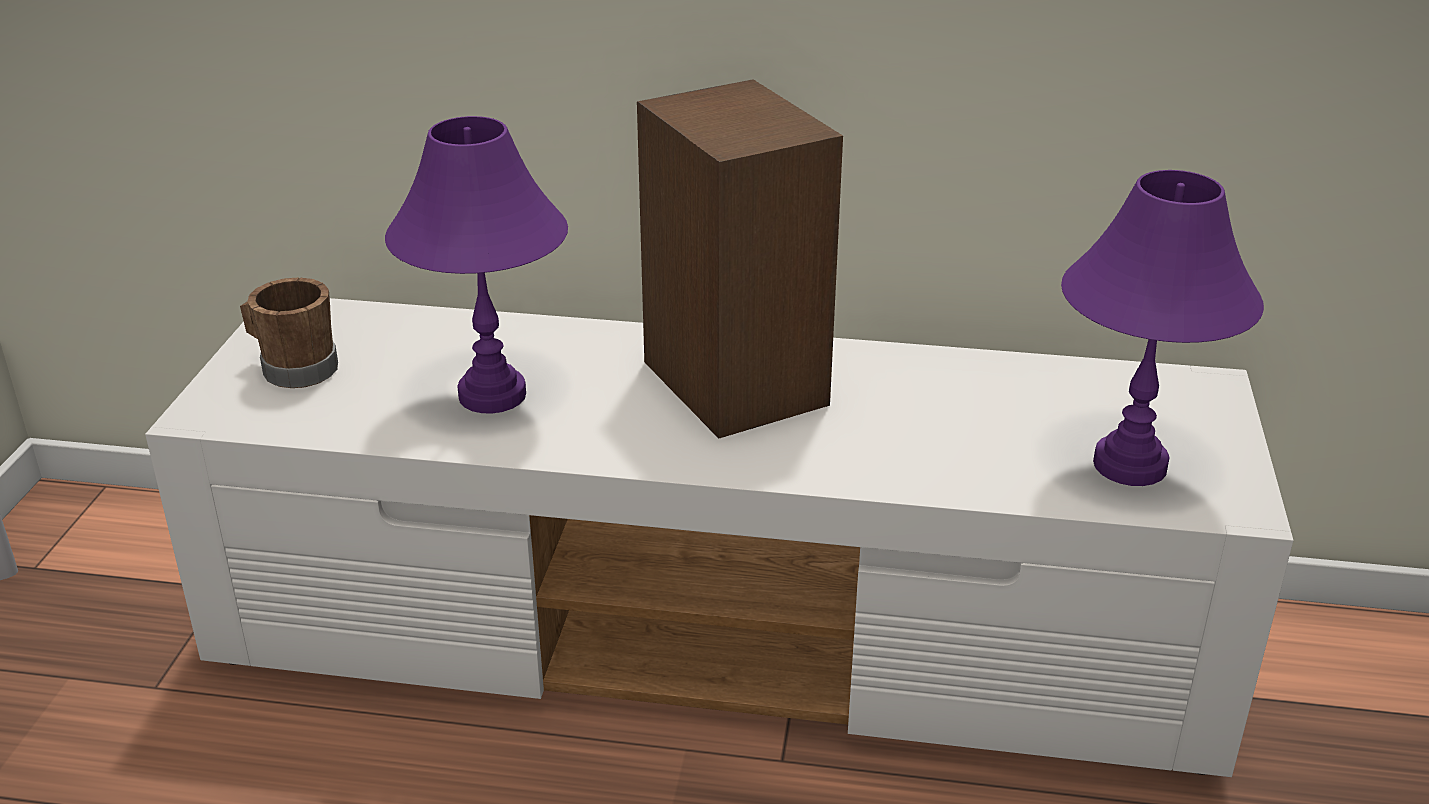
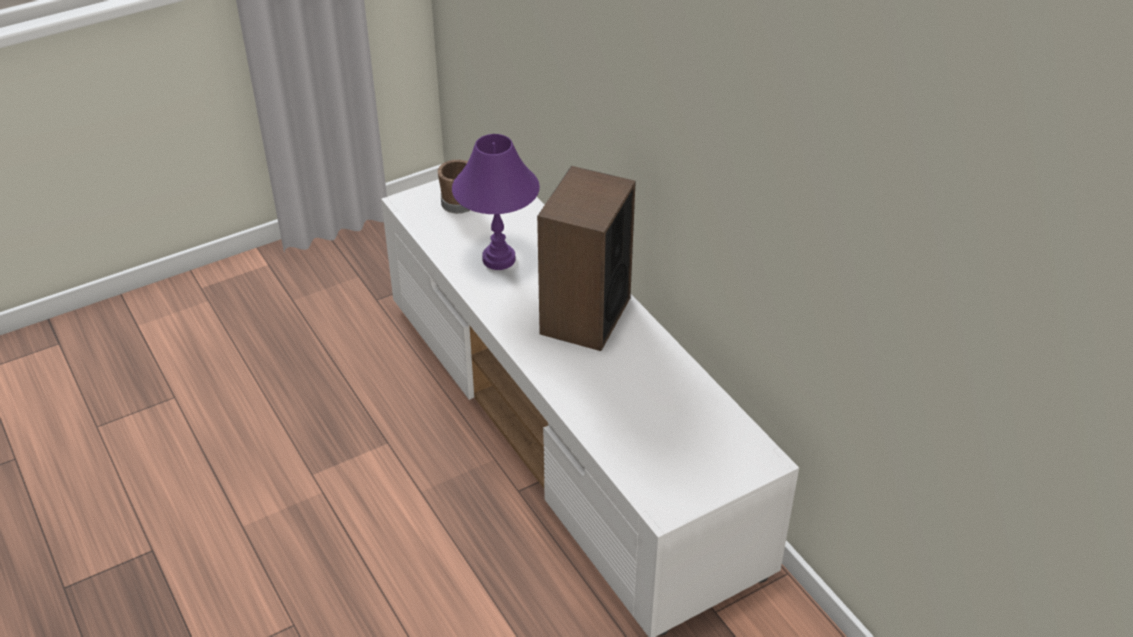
camera: 50 degrees right, 10 degrees up
(1131, 465) = (660, 462): purple table lamp -> none

